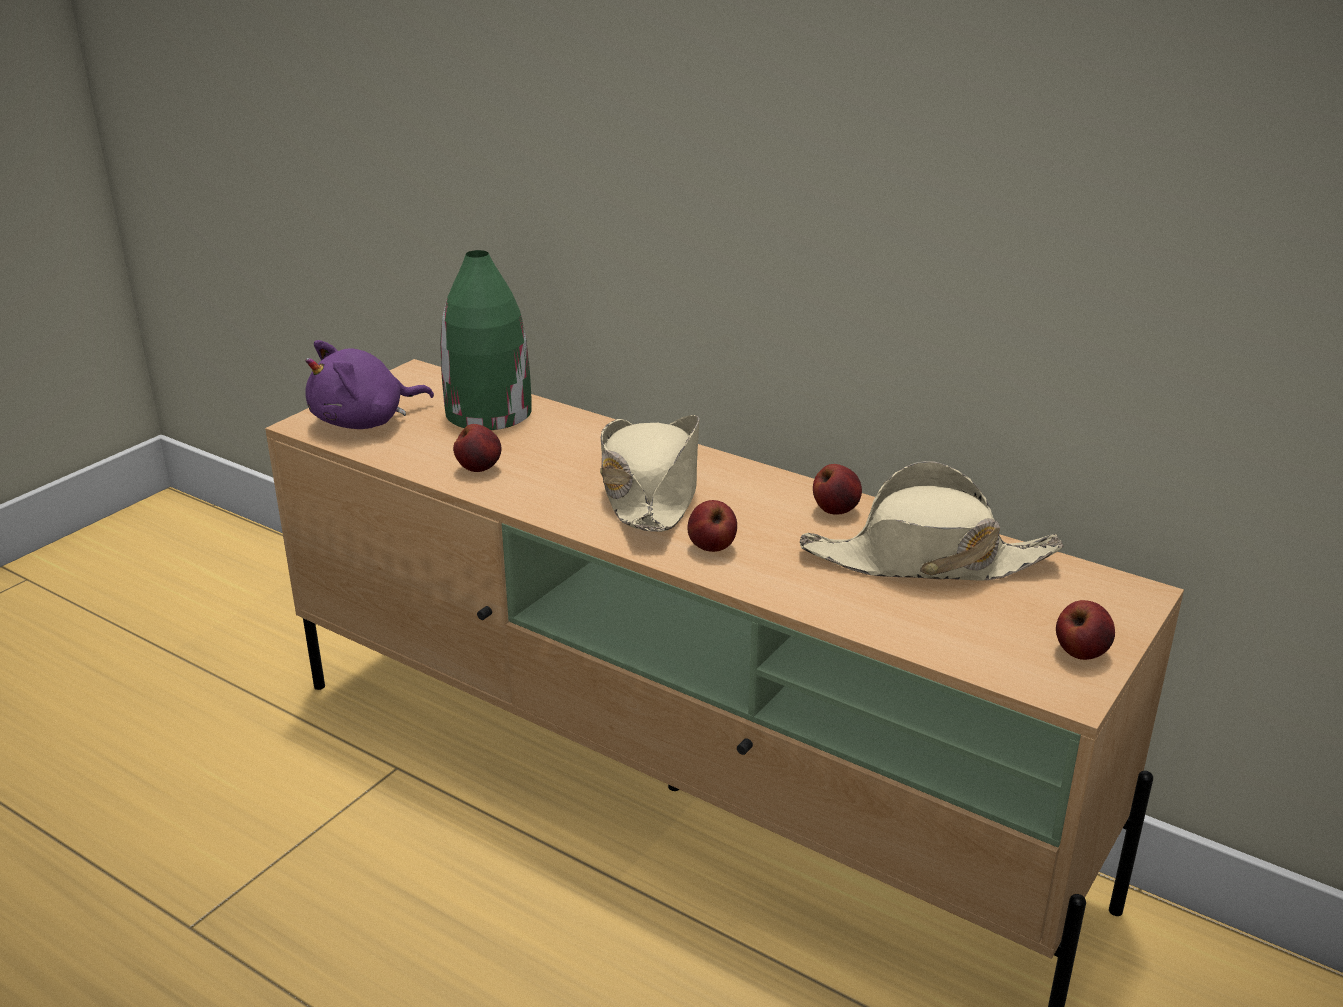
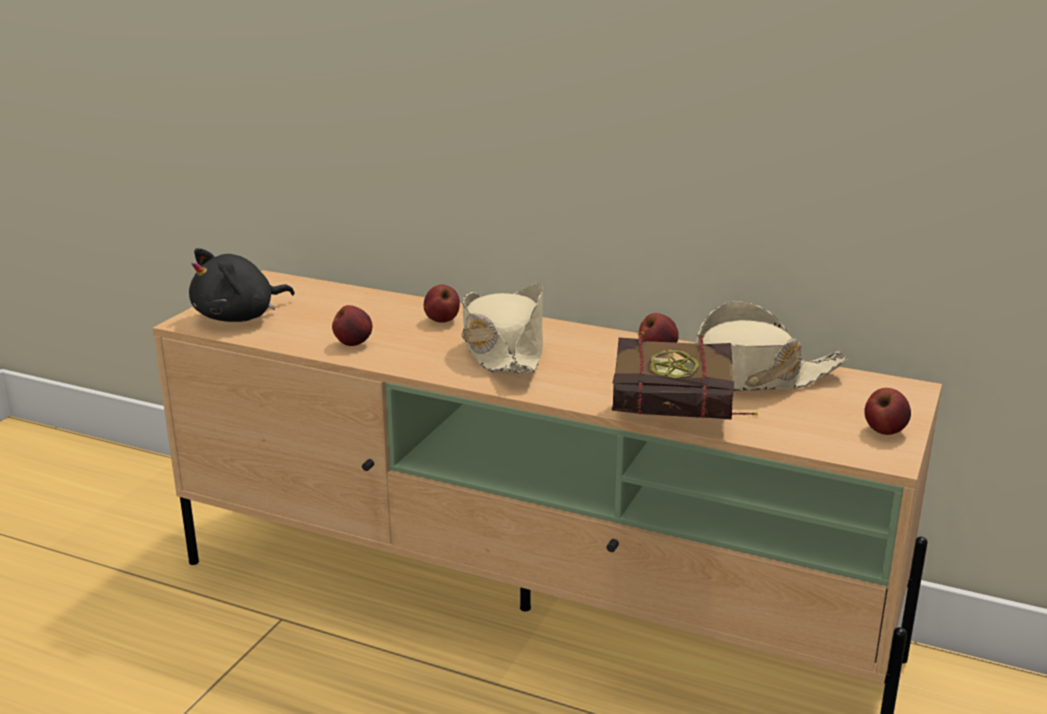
camera: 10 degrees left, 5 degrees down
(365, 422) = (239, 317): purple plush toy -> black plush toy
(488, 413) = (343, 304): green vase -> none
(711, 547) = (569, 384): apple -> apple (442, 320)
(833, 613) = (685, 420): none -> book

